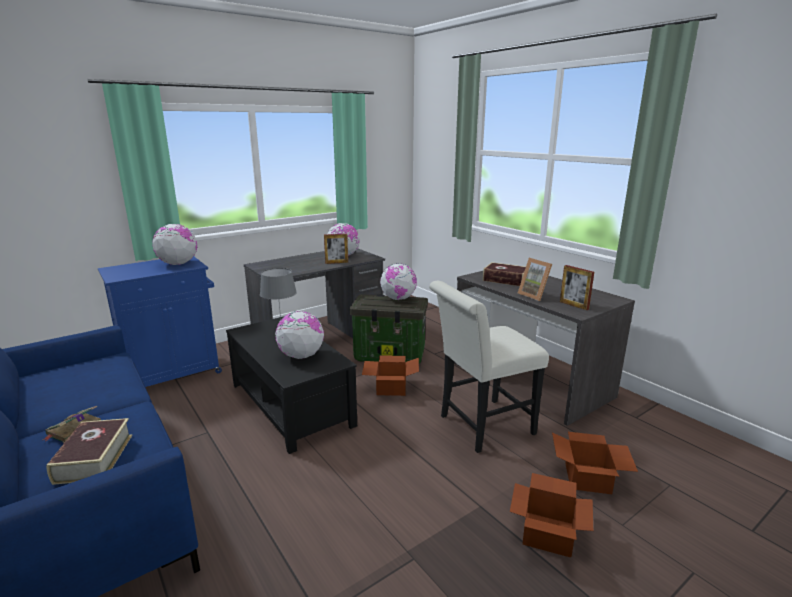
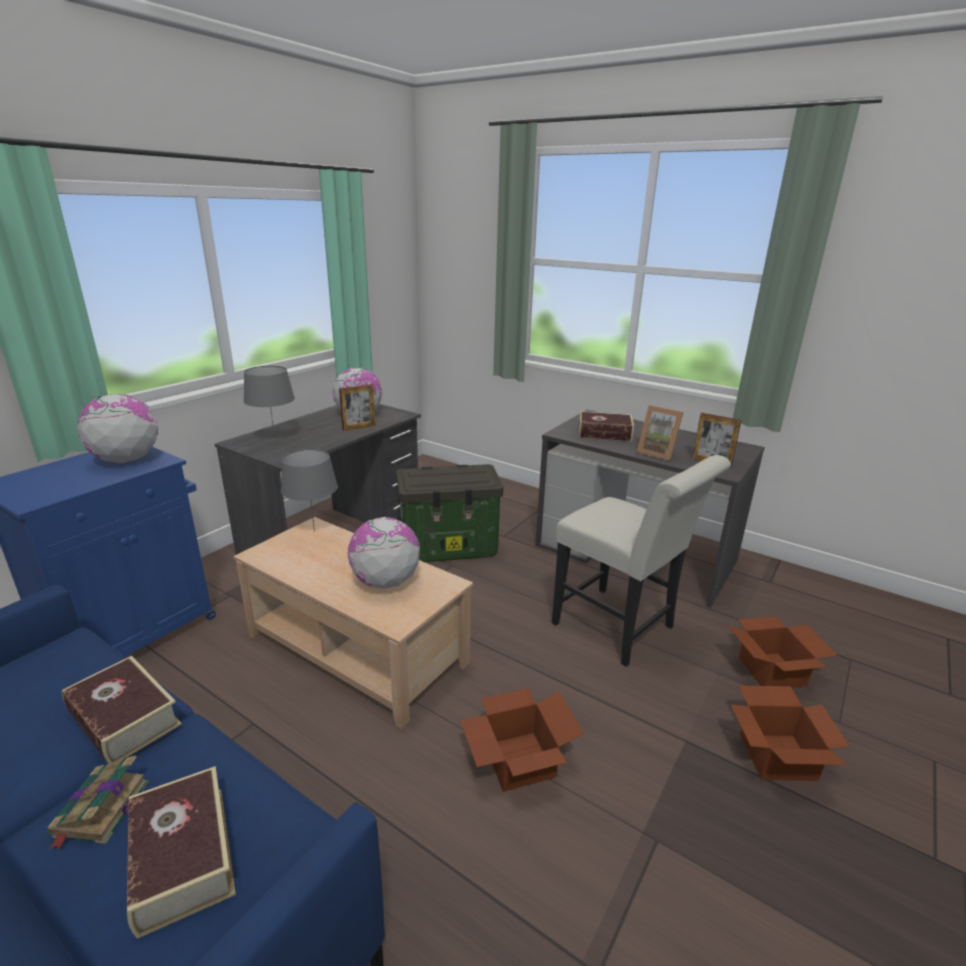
camera: 20 degrees left, 5 degrees up
(112, 395) = (124, 719): none -> book
(279, 265) = (275, 440): none -> grey table lamp
(289, 405) = (355, 650): black coffee table -> beige coffee table
(390, 387) = (478, 595): cardboard box -> cardboard box (517, 760)
(398, 298) = (457, 470): globe -> none
(481, 426) = (620, 629): white chair -> white chair turned 90 degrees counterclockwise

